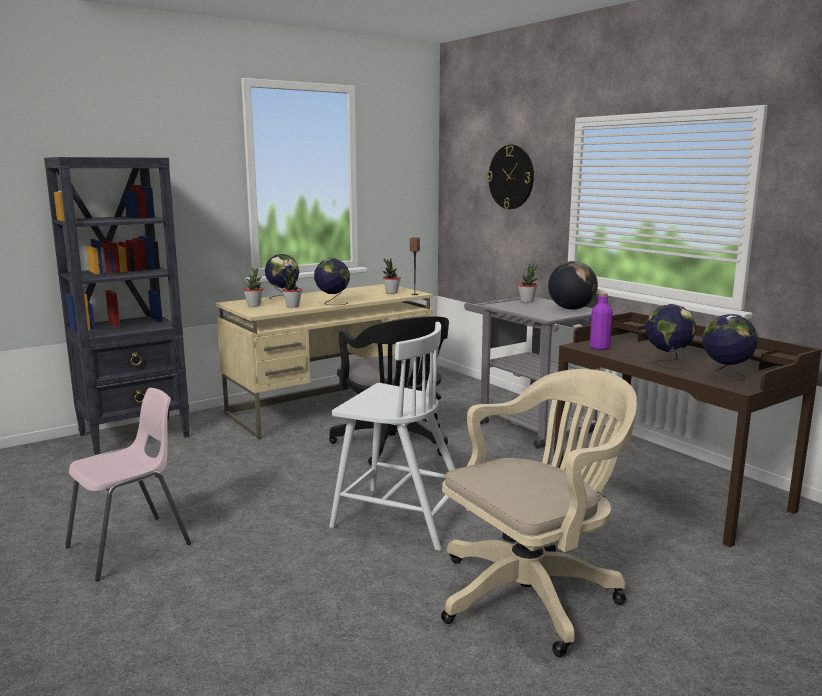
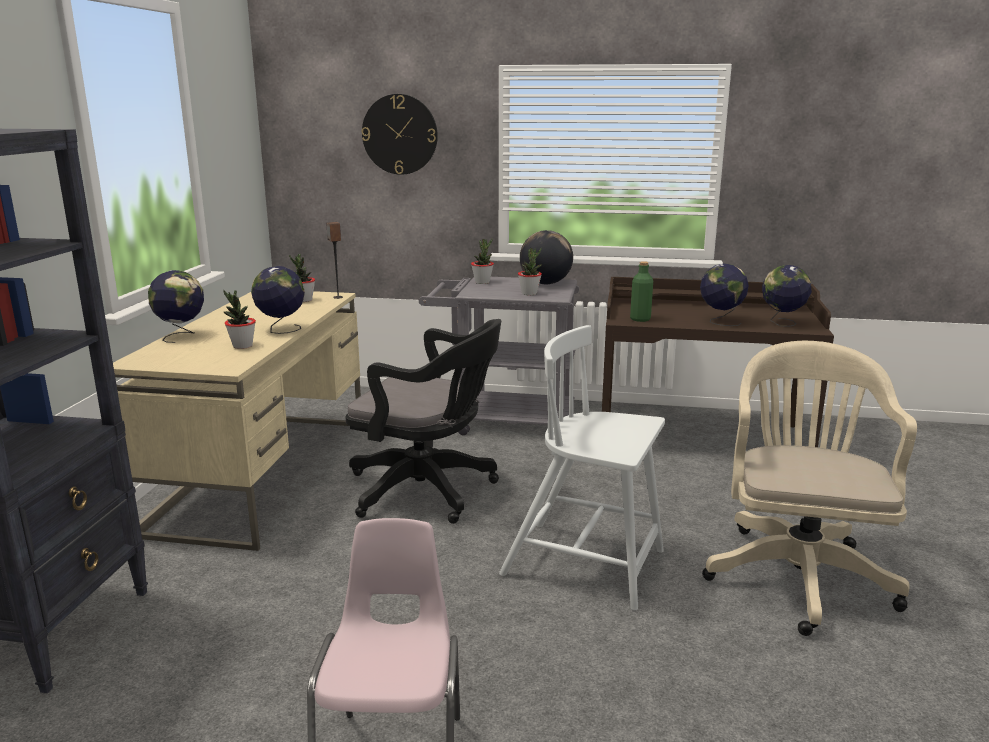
camera: 45 degrees left, 5 degrees up
(254, 305) = (183, 358): potted plant -> potted plant (529, 293)
(399, 517) = (586, 564): white chair -> white chair turned 135 degrees counterclockwise
(599, 348) = (640, 319): purple bottle -> green bottle

